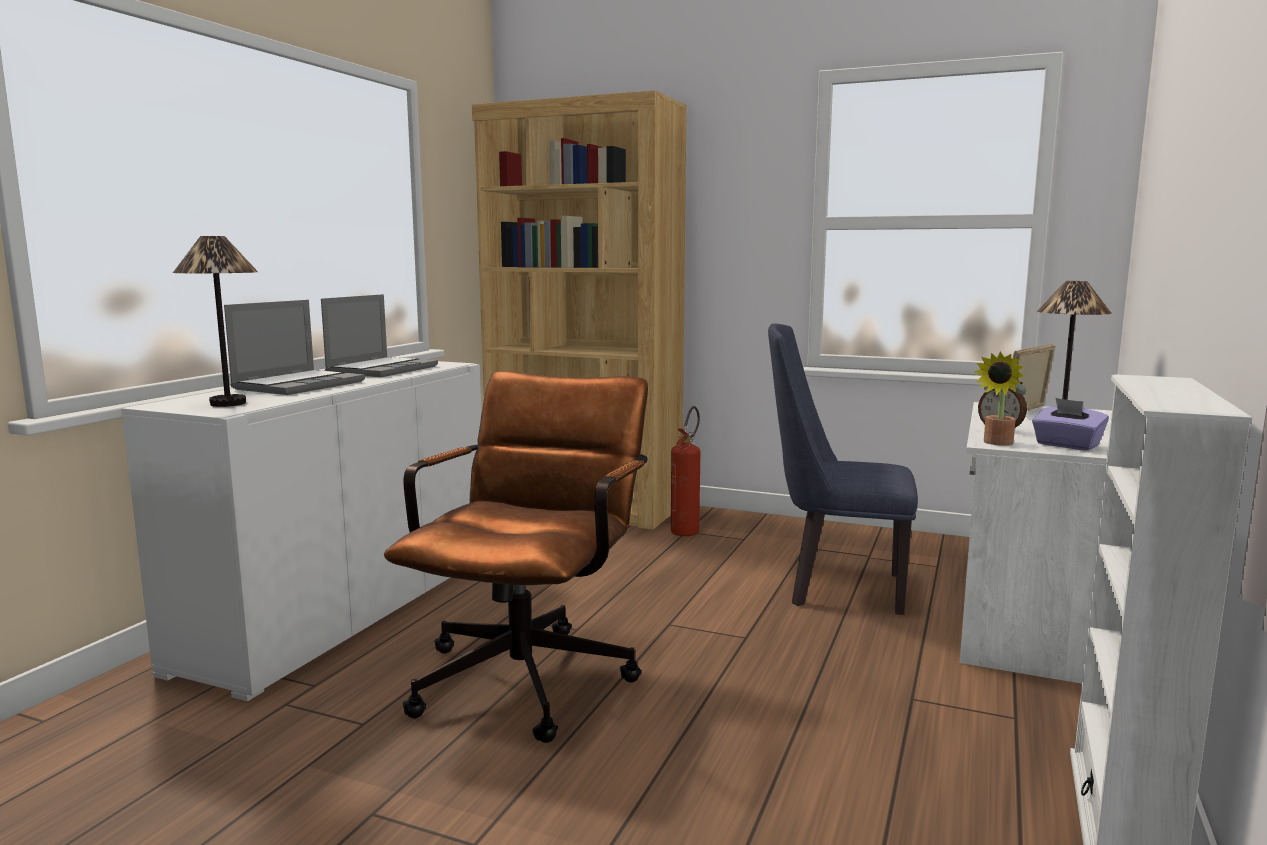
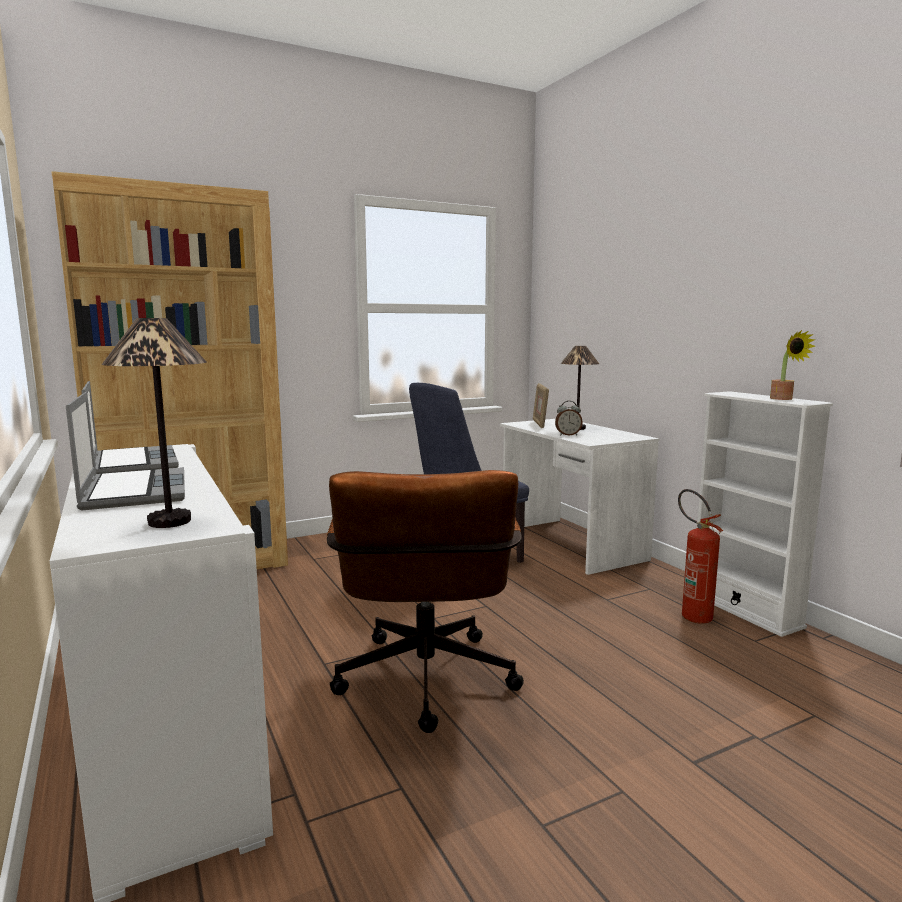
camera: 50 degrees left, 0 degrees up
(531, 672) = (425, 687): brown office chair -> brown office chair turned 150 degrees counterclockwise
(687, 530) = (312, 557): fire extinguisher -> fire extinguisher (691, 614)
(997, 443) = (592, 441): potted plant -> potted plant (784, 399)
(1066, 445) = (614, 437): purple tissue box -> none

